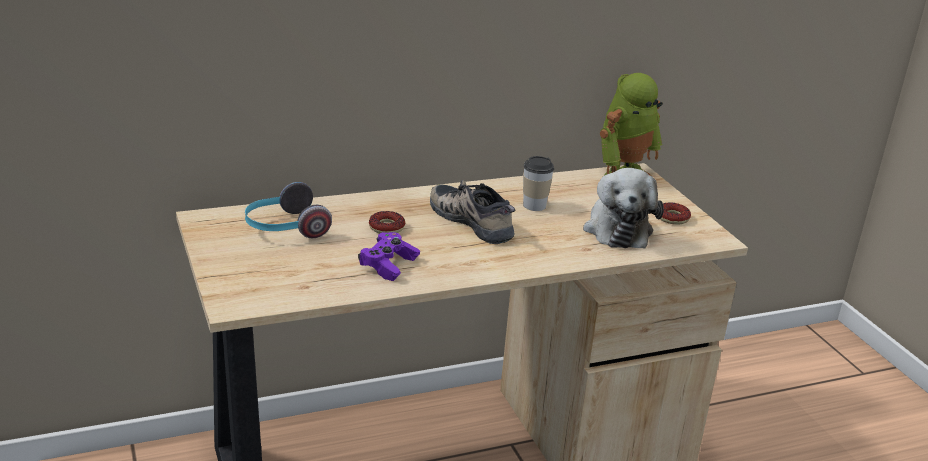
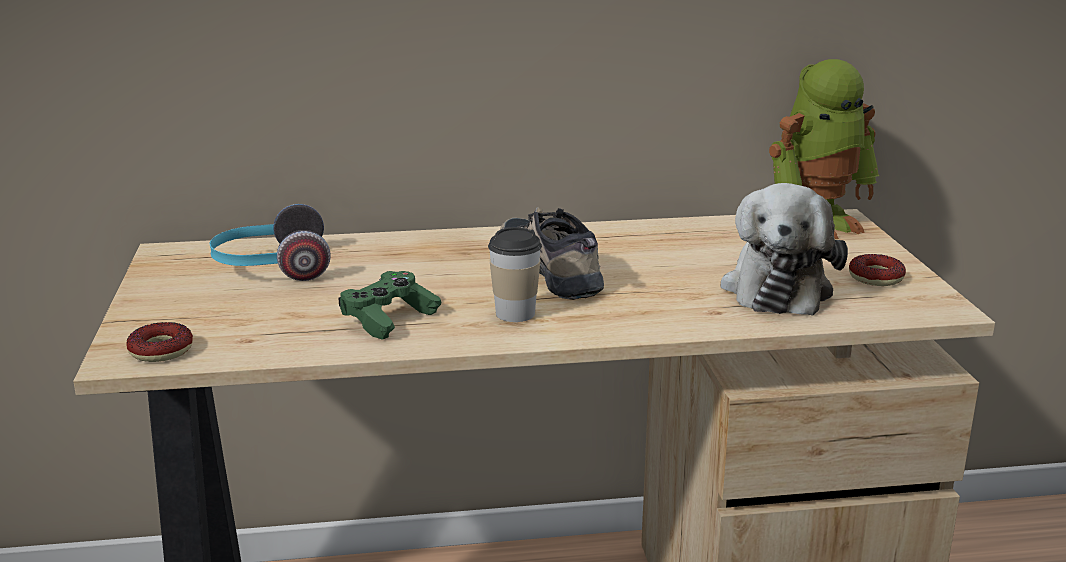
camera: 15 degrees right, 5 degrees down
(387, 227) = (418, 272): donut -> donut (161, 350)
(388, 265) = (389, 319): purple game controller -> green game controller
(534, 205) = (657, 254): cup -> cup (515, 313)

